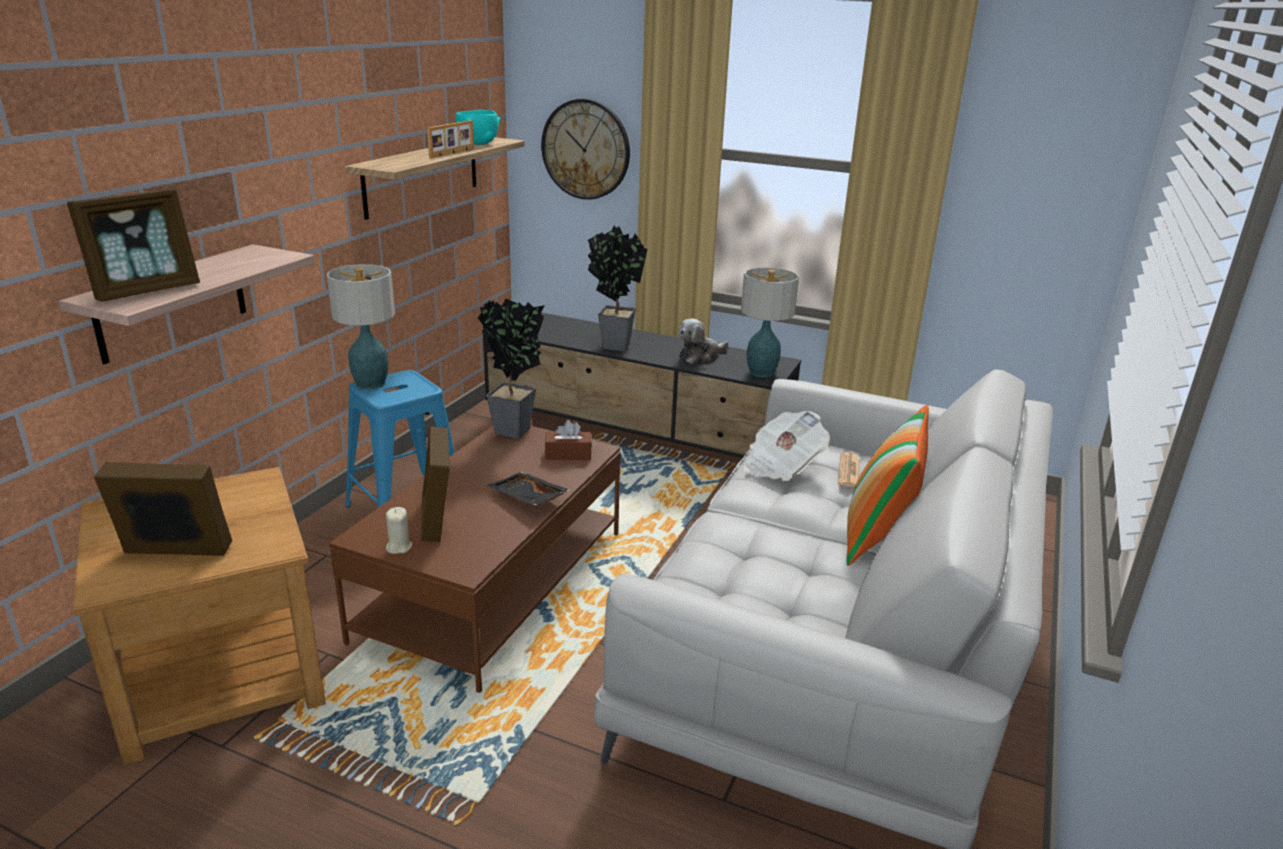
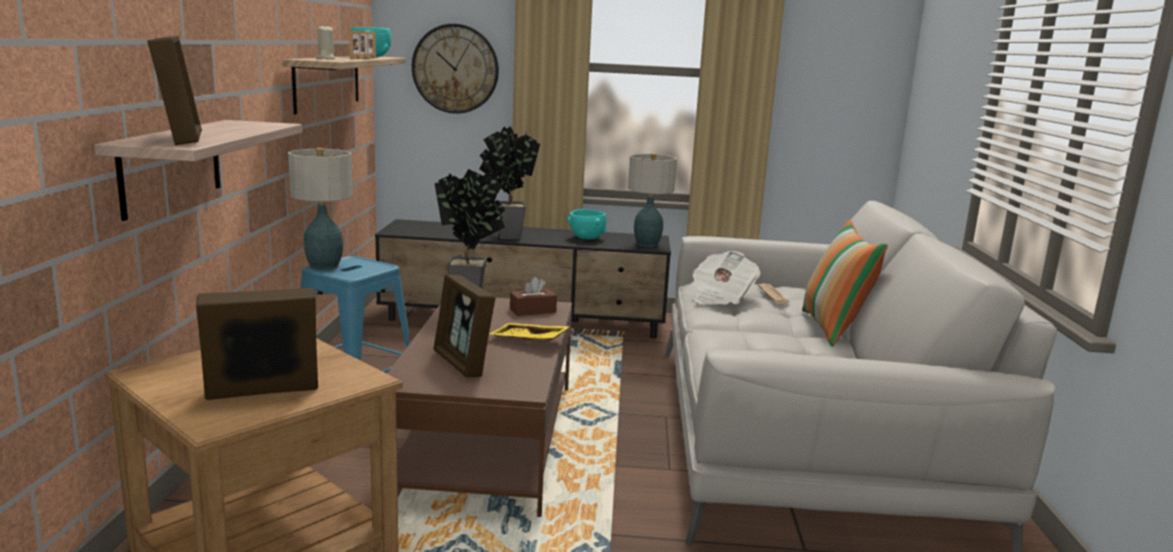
camera: 20 degrees left, 10 degrees down
(147, 291) = (181, 139): picture frame -> picture frame turned 45 degrees counterclockwise
(399, 547) = (446, 384): beige candle -> beige candle (325, 58)
(527, 498) = (528, 341): black tray -> yellow tray
(700, 356) = (586, 238): plush toy -> turquoise bowl

